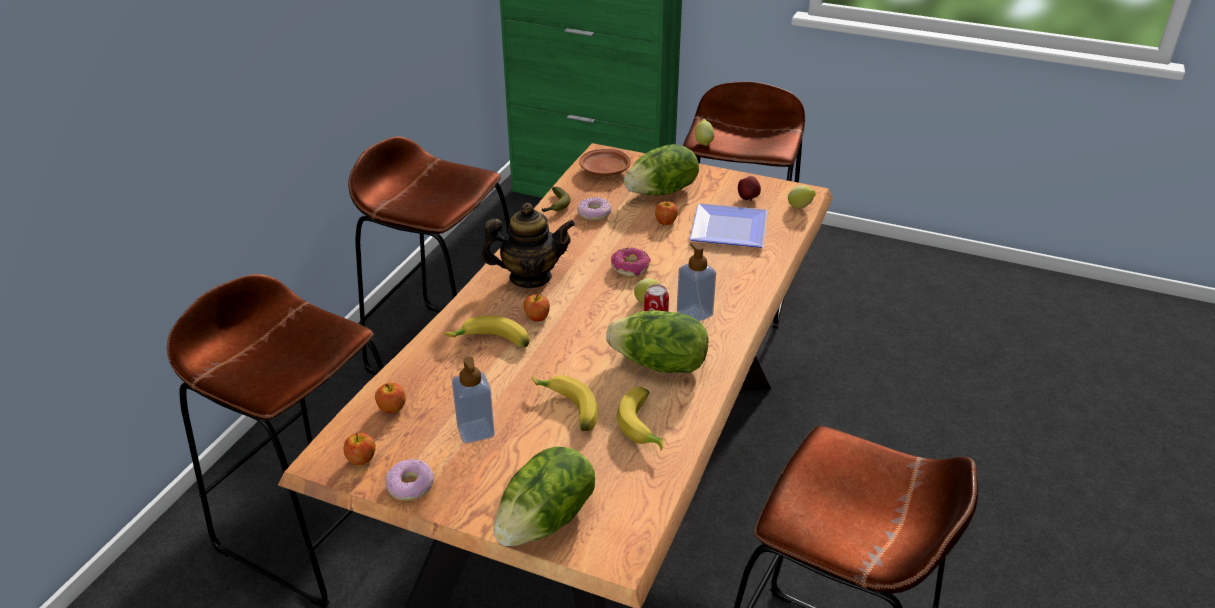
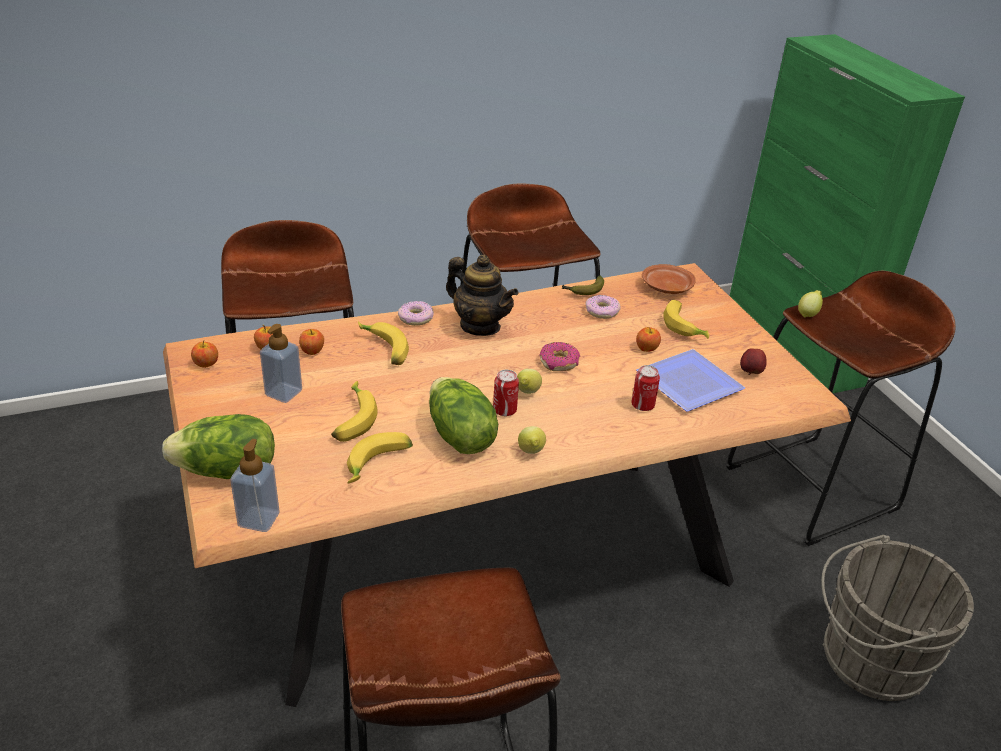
camera: 45 degrees right, 0 degrees up
(411, 485) = (202, 396): donut -> donut (416, 318)
(537, 317) = (438, 353): apple -> apple (312, 351)
(662, 192) = (685, 326): lettuce -> banana
(694, 314) = (546, 422): soap dispenser -> soap dispenser (259, 519)
(728, 262) = (642, 405): none -> can
(800, 208) = (787, 406): lemon -> lemon (531, 453)
(889, 373) = (867, 659): none -> grey bucket

